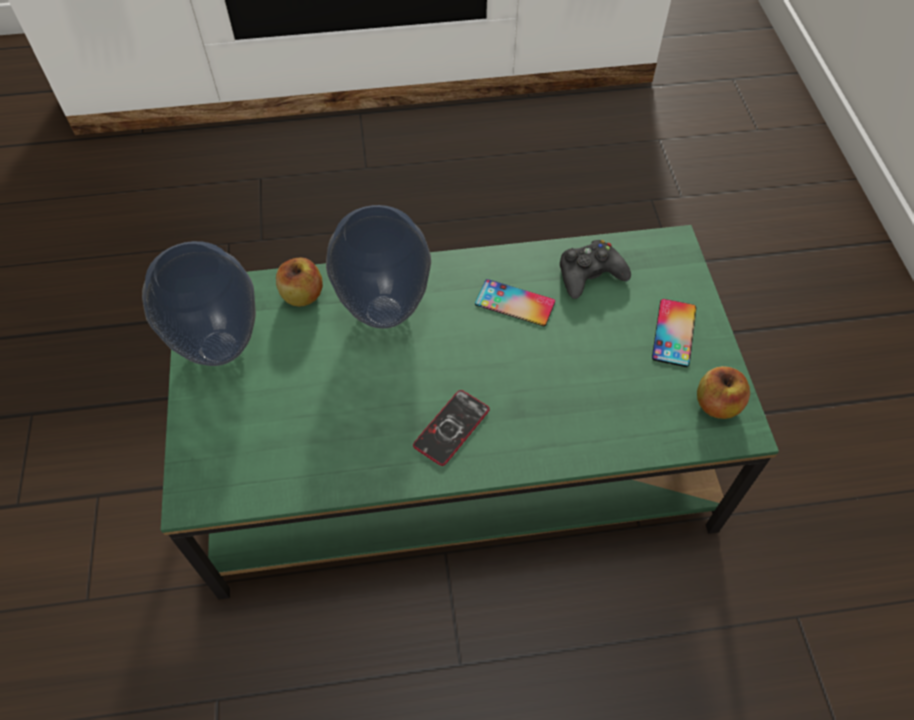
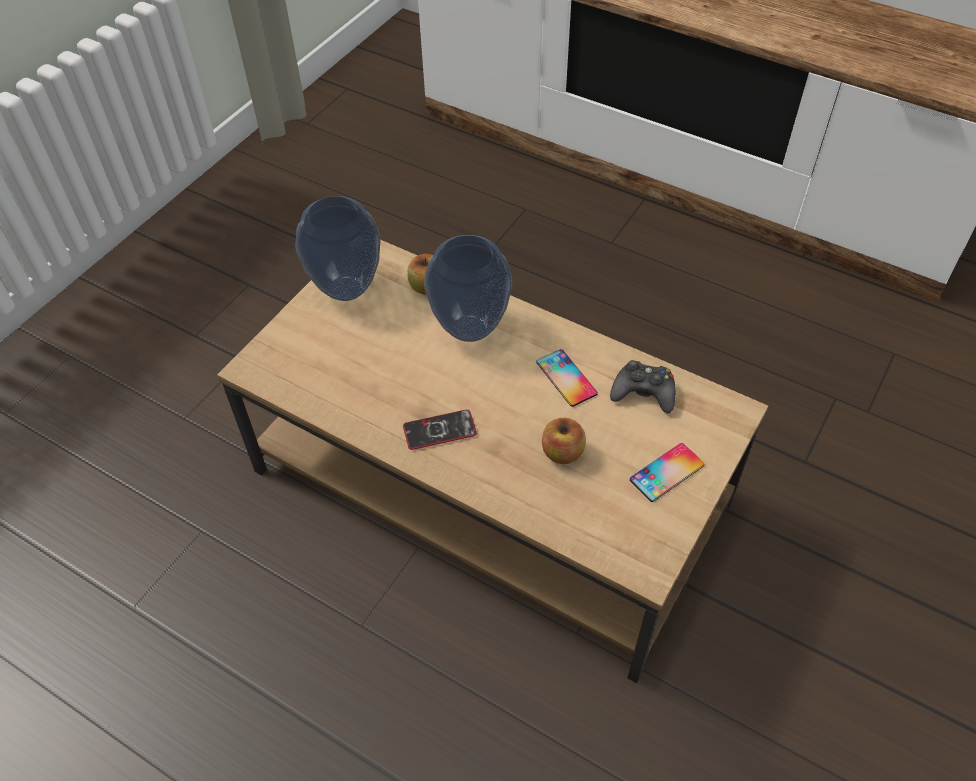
camera: 40 degrees right, 5 degrees down
(457, 454) = (489, 487): green coffee table -> brown coffee table
(717, 404) = (646, 542): apple -> apple (562, 453)

